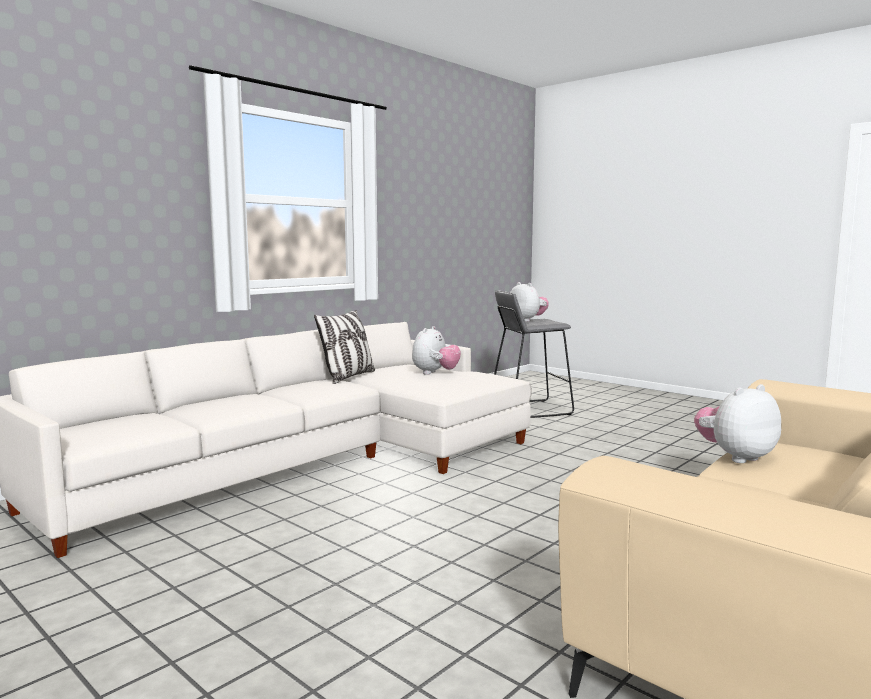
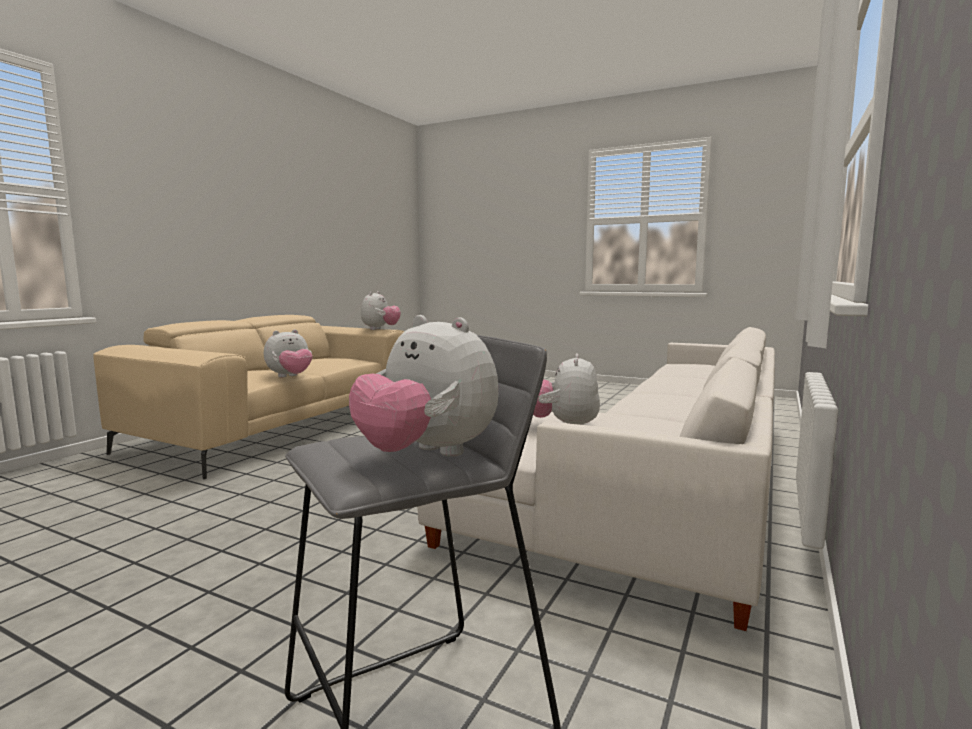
camera: 165 degrees right, 0 degrees up
(348, 377) = (675, 418): pillow -> none
(639, 471) = (380, 329): none -> plush toy

